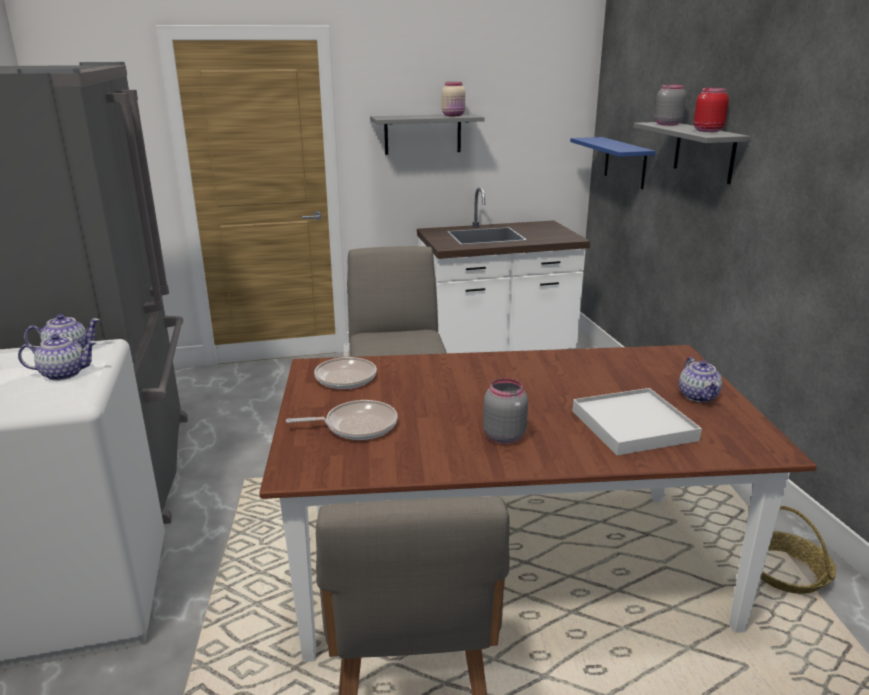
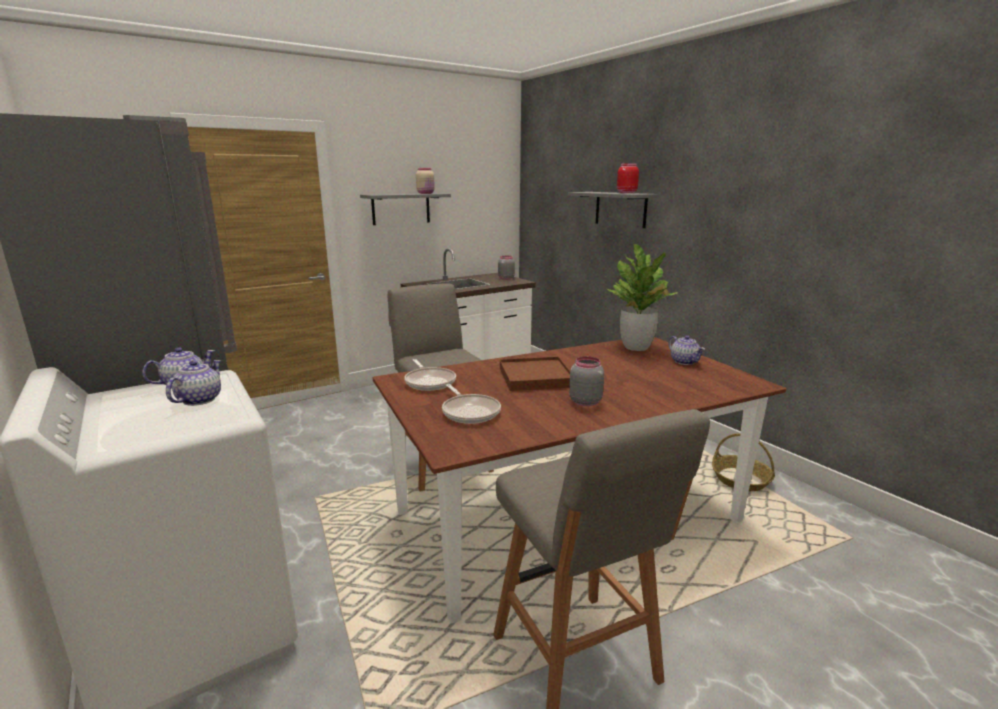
camera: 20 degrees left, 5 degrees down
(64, 374) = (199, 400): teapot -> teapot turned 45 degrees counterclockwise
(356, 426) = (470, 412): frying pan -> frying pan turned 90 degrees clockwise
(473, 389) = (535, 377): none -> brown tray
(625, 162) = (551, 225): blue shelf -> none
(633, 425) = (662, 383): white tray -> none
(650, 362) = (636, 347): none -> potted plant
(666, 124) = (592, 192): grey jar -> grey jar (505, 278)

